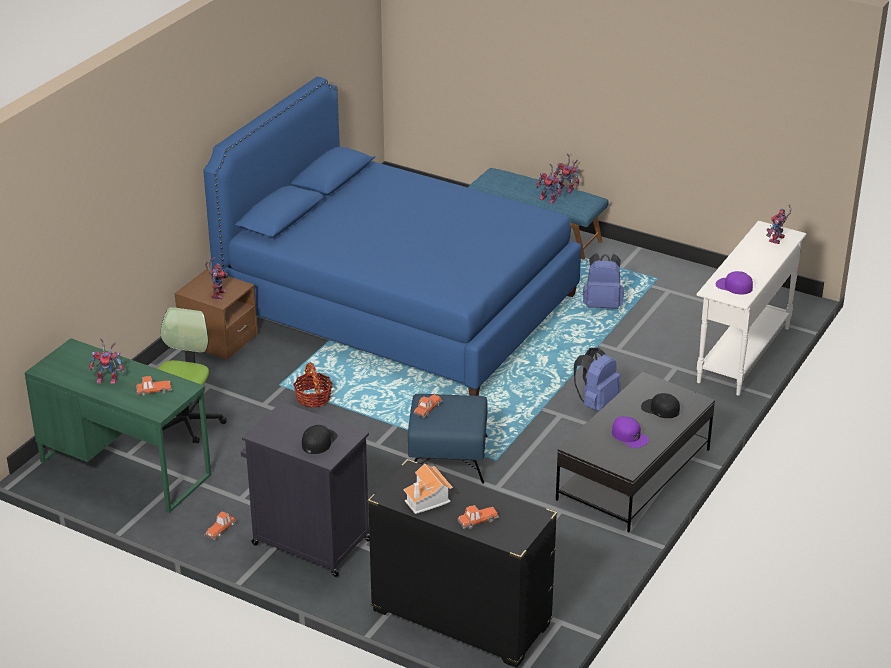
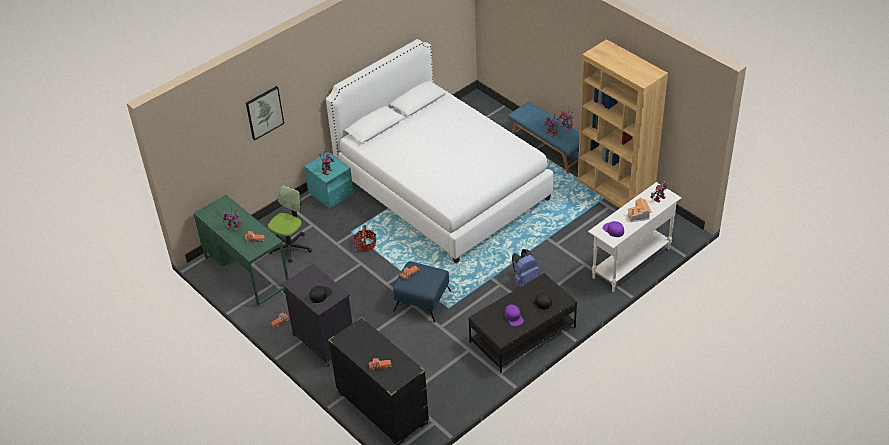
camera: 20 degrees right, 10 degrees up
(121, 188) = (264, 112): none -> picture
(218, 339) = (330, 193): brown nightstand -> turquoise nightstand
(398, 305) = (442, 187): blue bed -> white bed
(427, 499) = (359, 346): toy house -> toy house (638, 215)
(602, 305) = (563, 210): blue backpack -> none
(666, 271) = (615, 191): none -> brown bookcase

